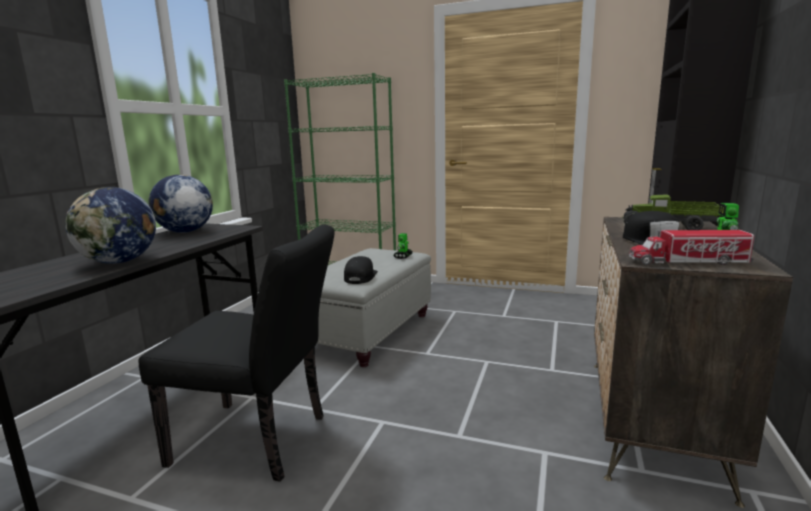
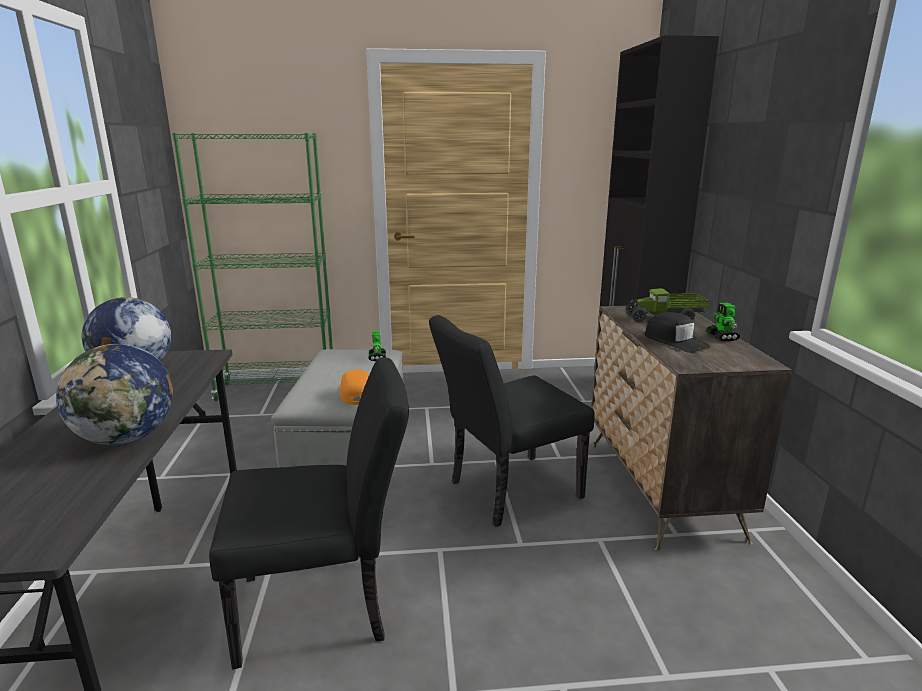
camera: 25 degrees left, 5 degrees up
(360, 277) = (356, 393): black cap -> orange cap
(478, 388) = (506, 492): none -> black chair
(688, 262) = (717, 362): toy truck -> none

